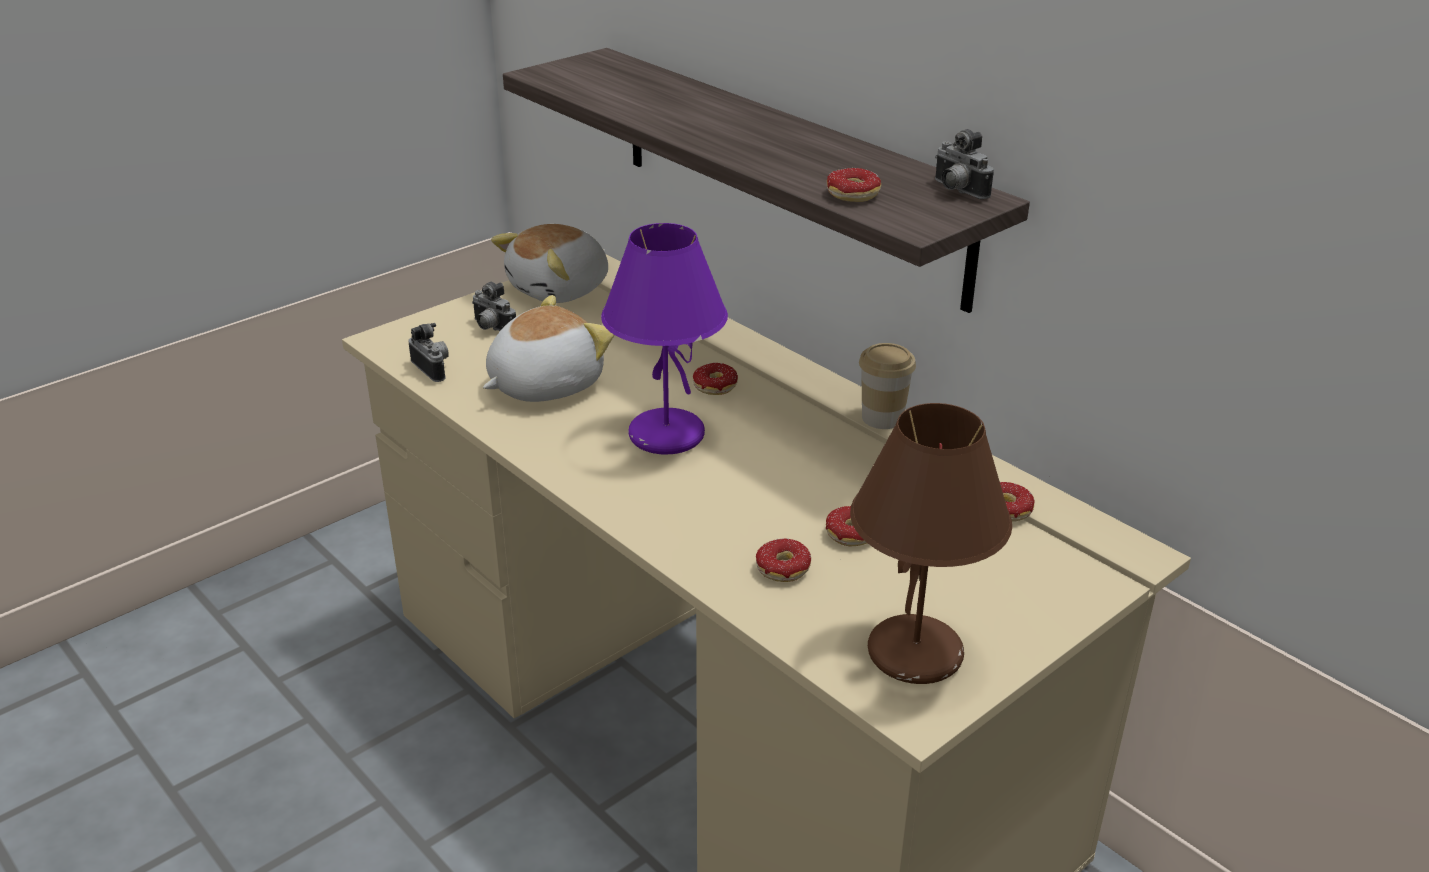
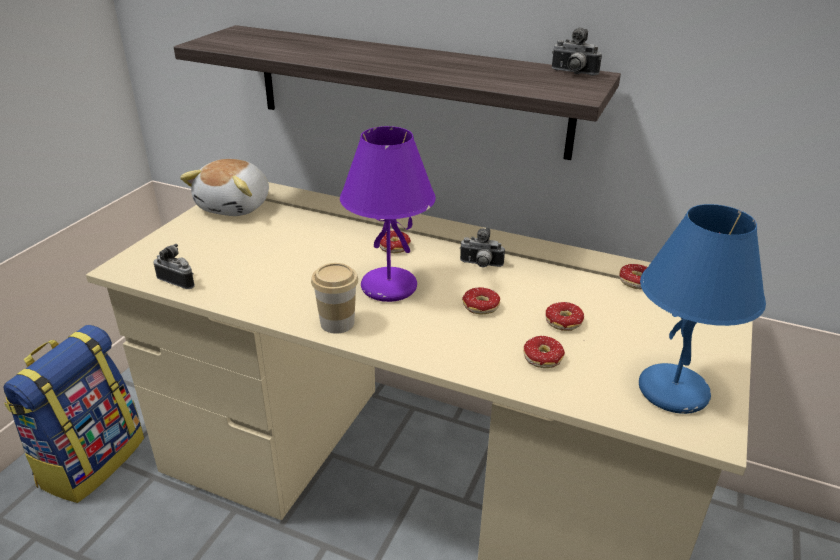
camera: 25 degrees left, 0 degrees up
(339, 580) = (91, 460): none -> backpack
(491, 328) = (204, 242): camera -> camera (480, 265)
(543, 384) = (273, 272): plush toy -> none
(848, 198) = (514, 86): donut -> donut (480, 310)
(882, 418) = (514, 243): cup -> cup (337, 323)
(916, 655) = (674, 392): brown table lamp -> blue table lamp

